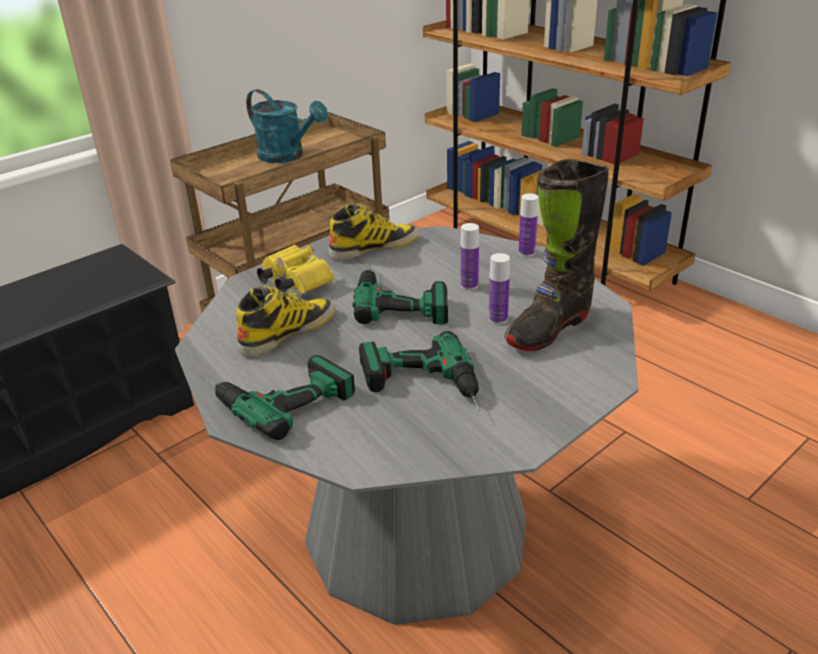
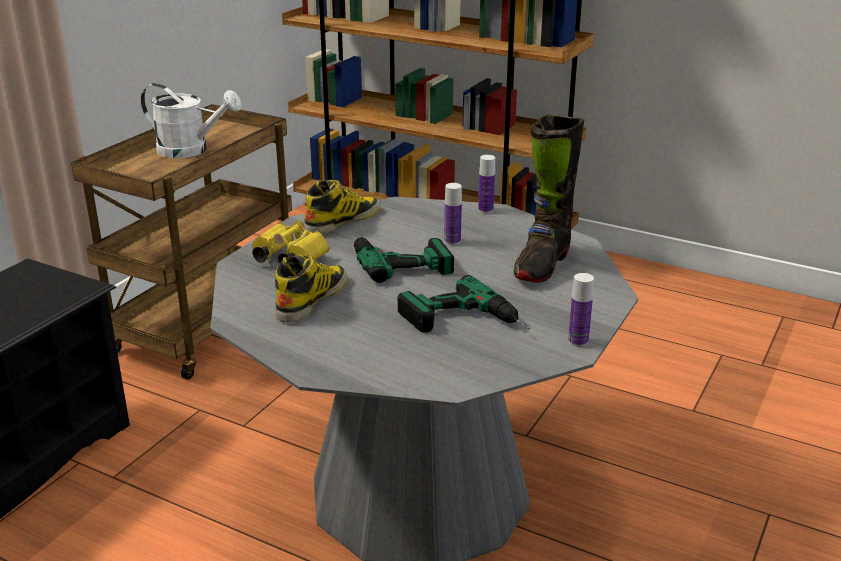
camera: 20 degrees left, 5 degrees down
(275, 394) = (338, 347): power drill -> none
(287, 156) = (191, 150): turquoise watering can -> white watering can
(498, 319) = (494, 263): bottle -> bottle (578, 341)

